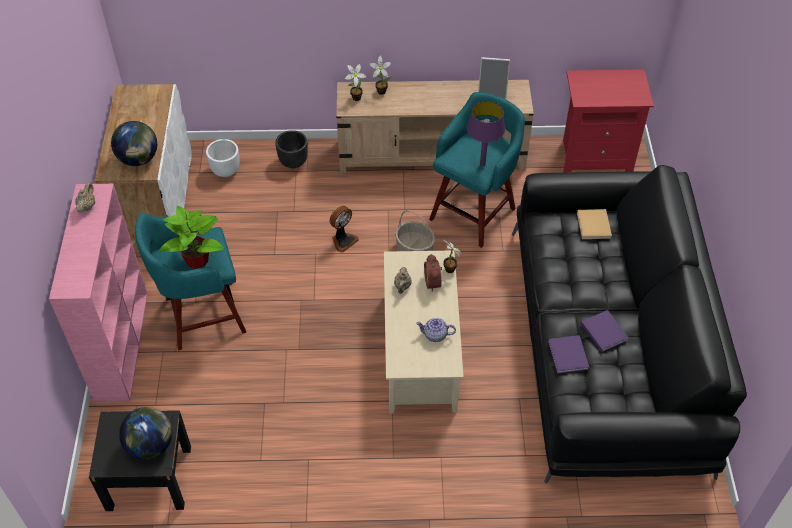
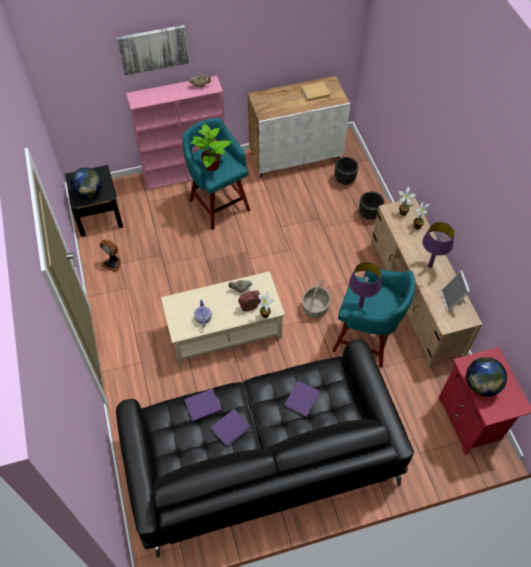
camera: 75 degrees right, 5 degrees up
(35, 208) = (153, 49): none -> picture
(138, 159) = (273, 107): globe -> globe (481, 385)
(225, 170) = (345, 179): white planter -> black planter
(343, 240) = (307, 262): fan -> fan (113, 263)
(440, 97) = (430, 266): none -> purple table lamp
(577, 256) = (302, 398): none -> purple book
(594, 226) = (338, 405): beige book -> beige book (314, 92)

